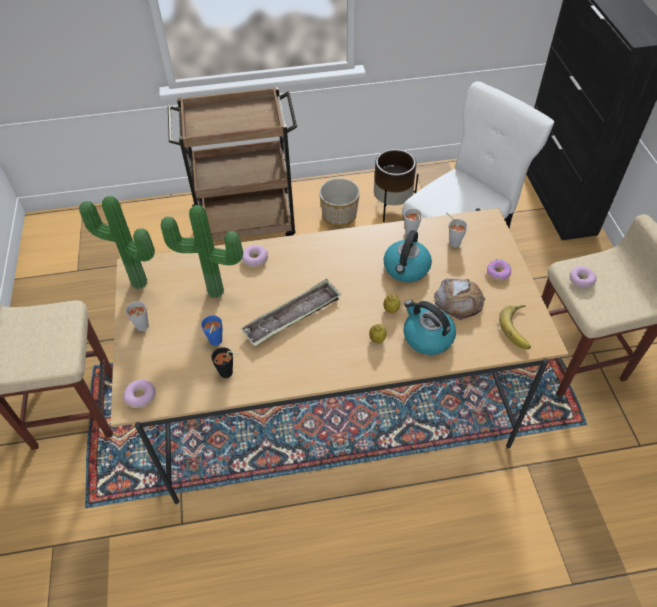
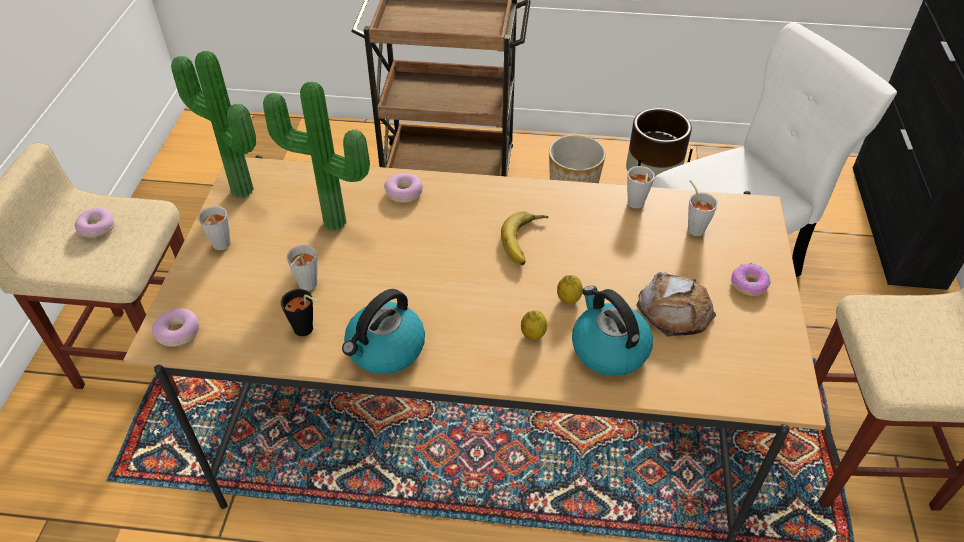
camera: 15 degrees right, 5 degrees down
(215, 343) = (305, 287): blue cup -> grey cup
(292, 316) = (425, 277): tray -> none
(406, 269) = (611, 249): kettle -> kettle (385, 350)
(519, 328) = (757, 370): banana -> banana (527, 242)
(581, 280) = (885, 329): donut -> donut (96, 228)

